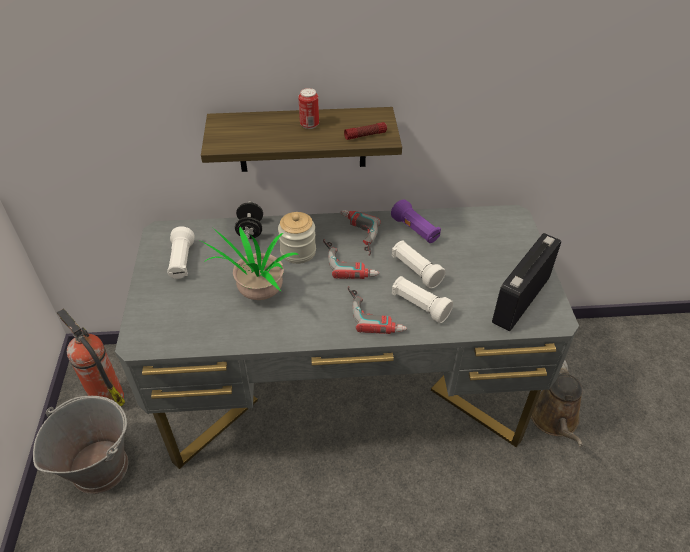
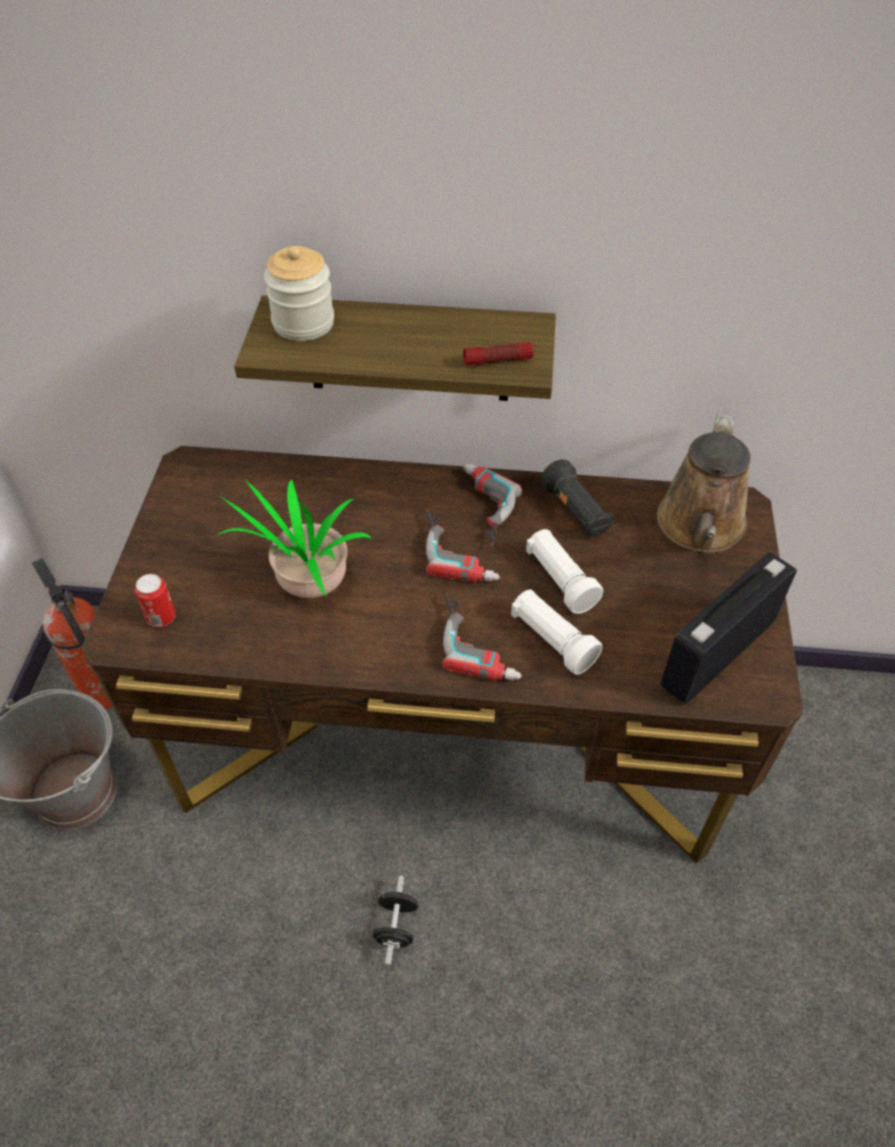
camera: 10 degrees right, 5 degrees up
(181, 262) = (207, 517): white flashlight -> none
(250, 230) = (320, 479): black dumbbell -> black dumbbell (396, 926)
(298, 252) = (384, 524): jar -> jar (303, 323)
(309, 125) = (414, 332): can -> can (161, 618)
(344, 396) = (448, 740): grey desk -> brown desk
(415, 231) = (575, 512): purple flashlight -> black flashlight
(555, 420) = (768, 830): brown watering can -> brown watering can (700, 528)

